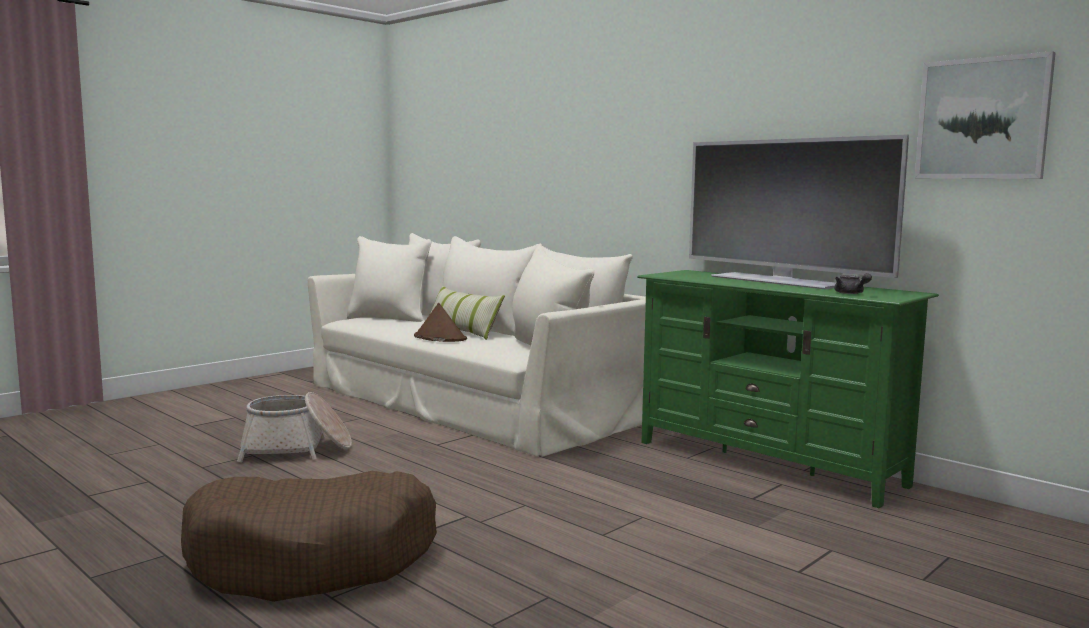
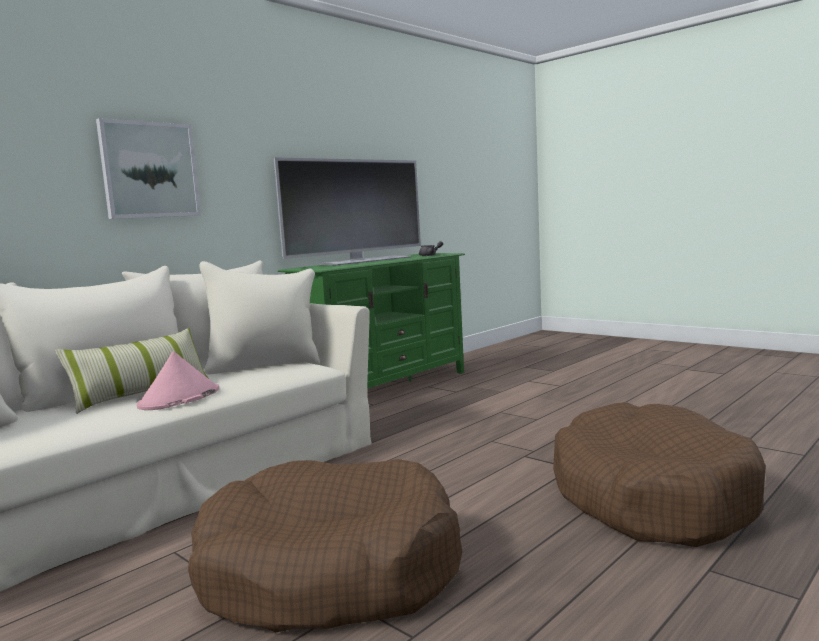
camera: 90 degrees left, 0 degrees up
(297, 449) = (329, 571): basket -> brown dog bed
(439, 338) = (179, 398): brown hat -> pink hat
(982, 119) = (421, 155): picture -> picture (149, 170)

